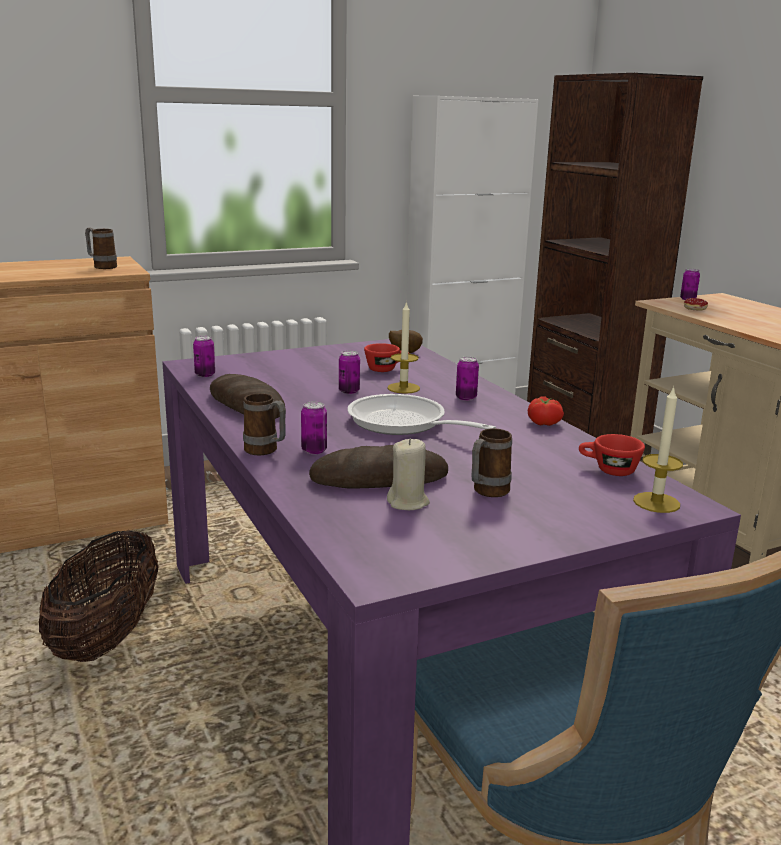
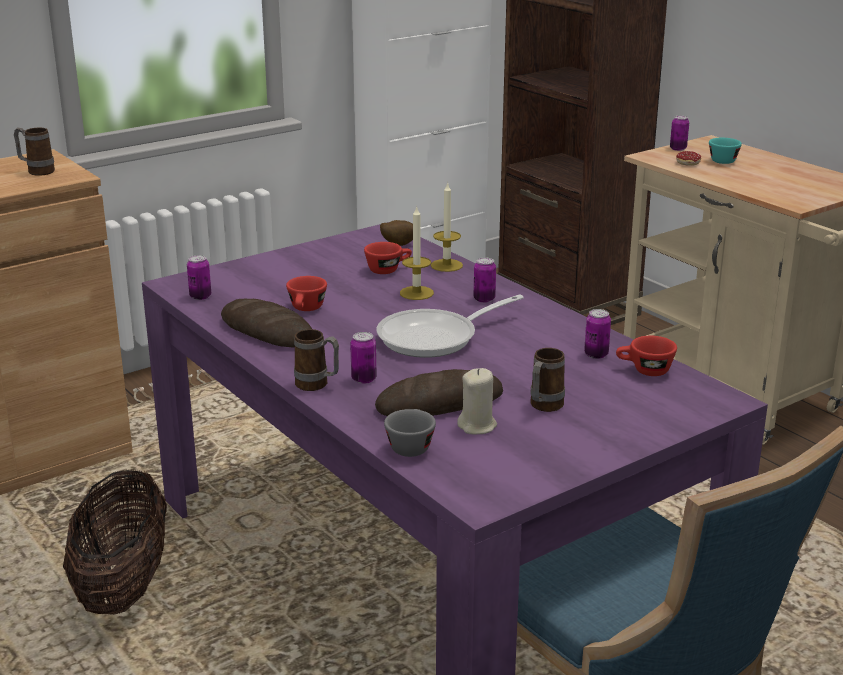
camera: 10 degrees left, 5 degrees up
(293, 392) = (306, 309): none -> red cup
(328, 513) = (410, 445): none -> grey cup
(349, 391) = (363, 303): can -> can (596, 354)
(403, 424) = (435, 338): frying pan -> frying pan turned 60 degrees counterclockwise
(544, 423) = (570, 322): tomato -> none
(656, 502) = (694, 400): candle -> candle (446, 265)
(729, 309) = (723, 160): none -> turquoise cup

